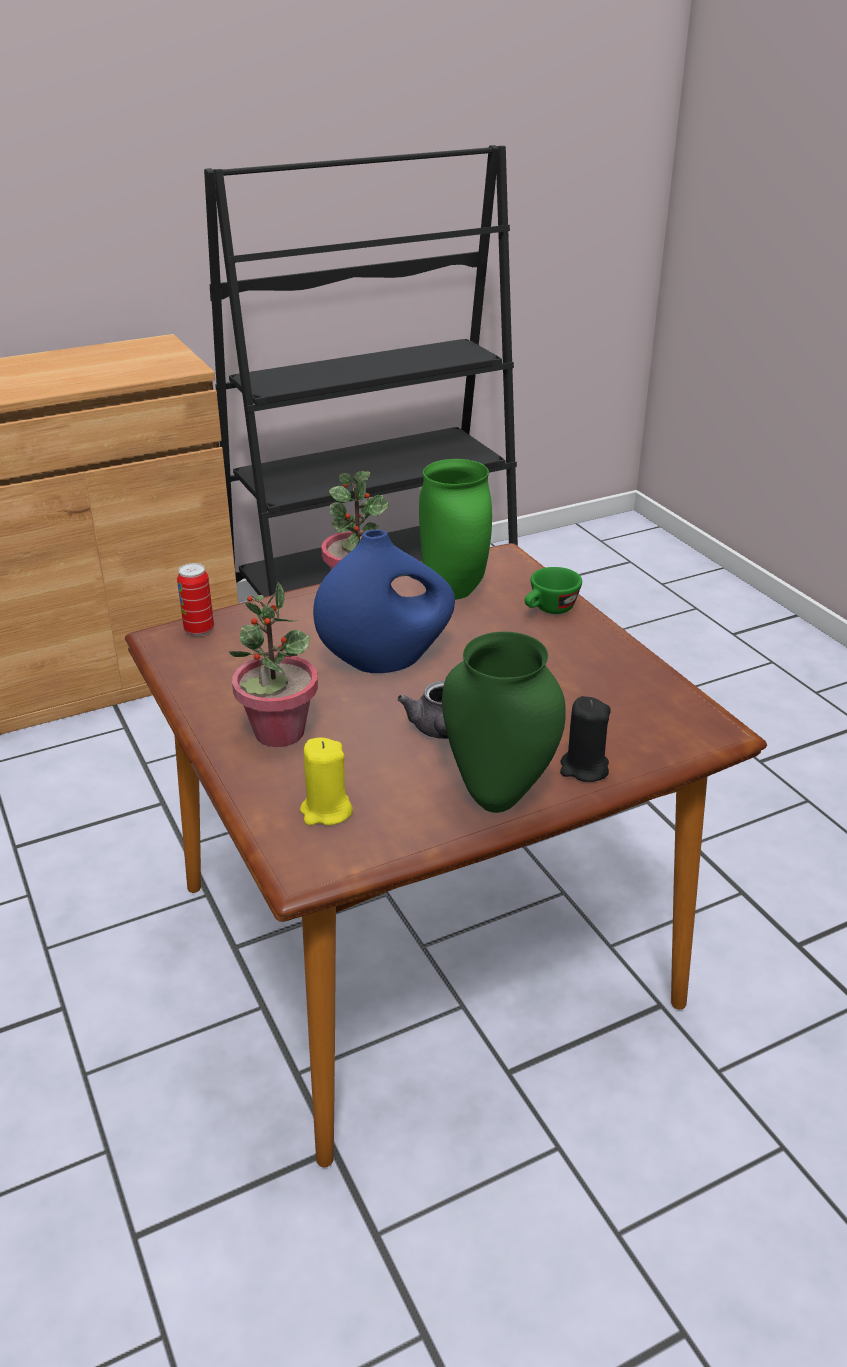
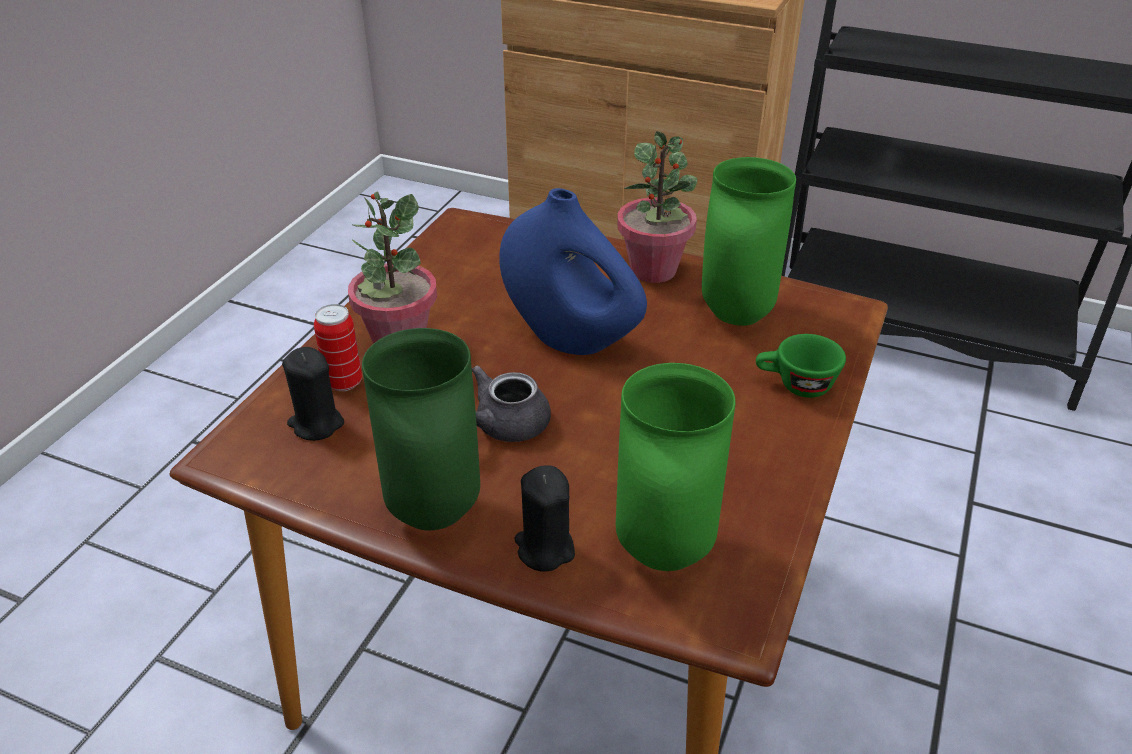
camera: 50 degrees right, 5 degrees up
(199, 630) = (493, 231): can -> can (344, 382)
(326, 811) = (316, 424): yellow candle -> black candle
(640, 727) = (666, 554): none -> green vase

